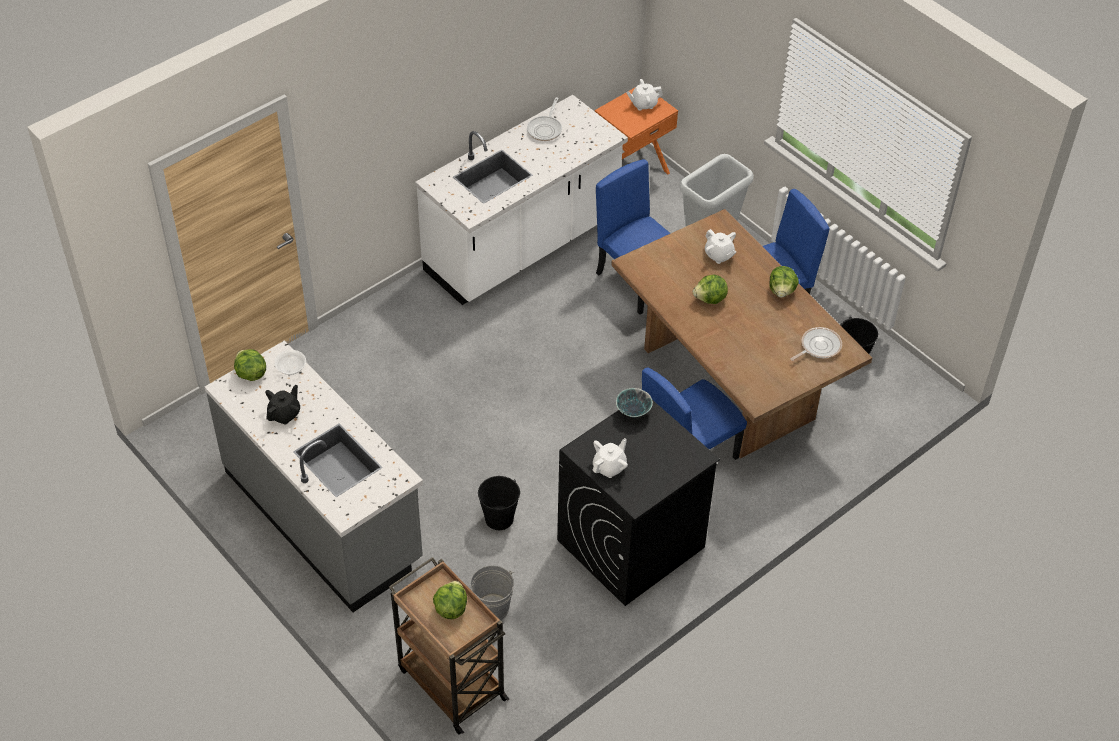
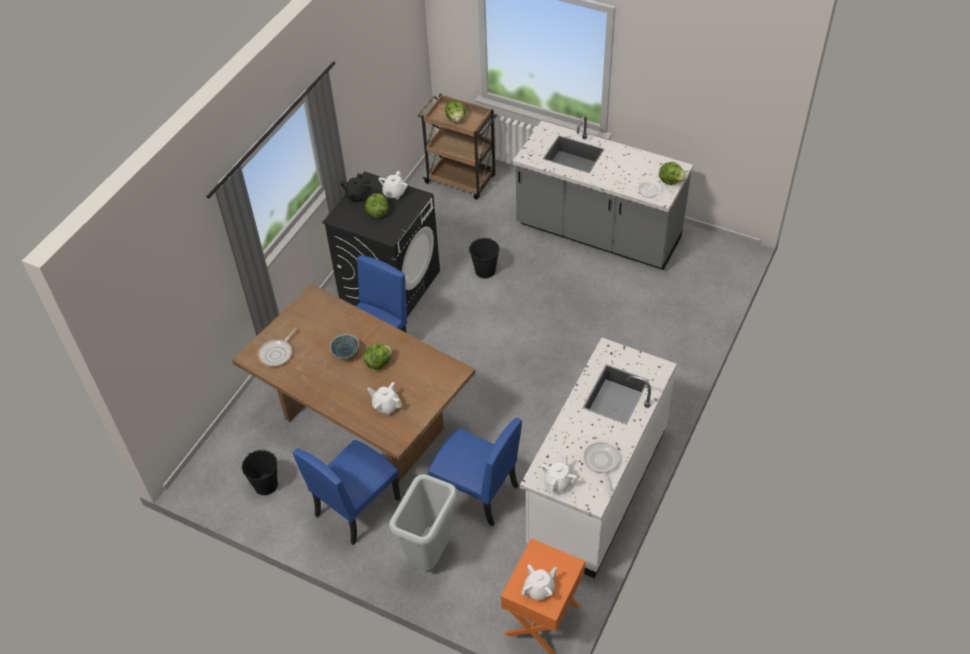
camera: 160 degrees right, 0 degrees up
(284, 414) = (627, 166): black teapot -> black teapot (357, 196)
(492, 608) = (459, 222): grey bucket -> none
(592, 128) = (558, 482): none -> white teapot
(633, 412) = (394, 231): bowl -> bowl (346, 353)
(782, 291) = (321, 391): lettuce -> lettuce (377, 212)

